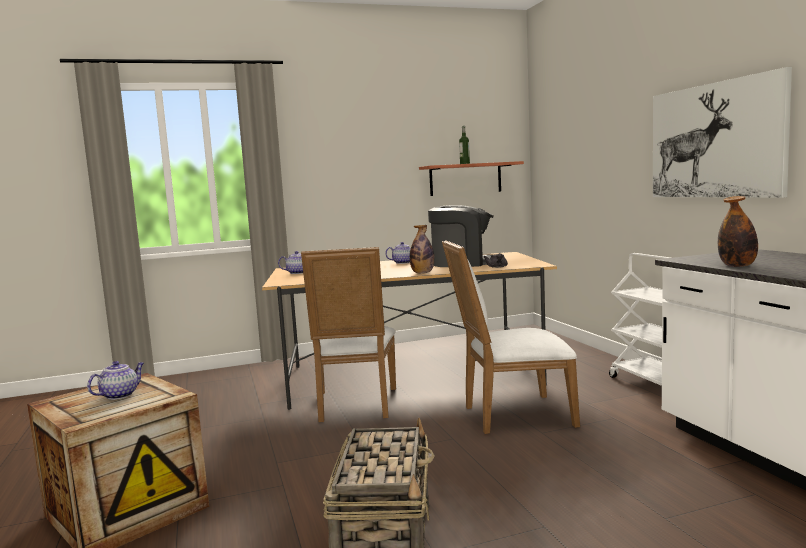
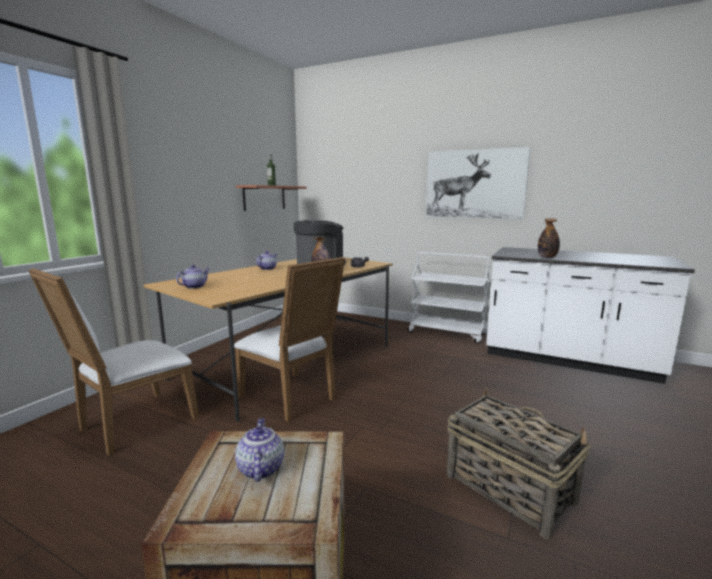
camera: 45 degrees left, 5 degrees up
(511, 415) = (406, 371): white chair -> white chair (132, 425)

